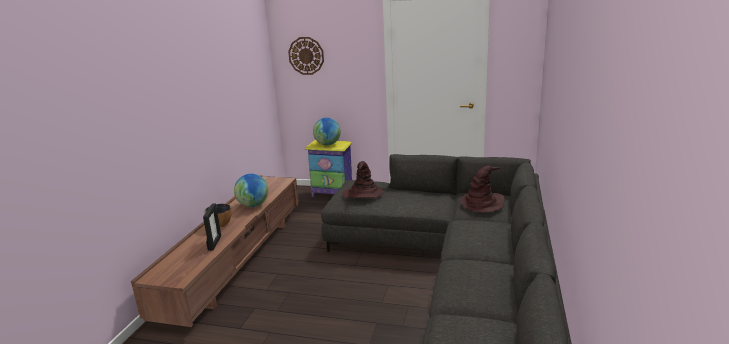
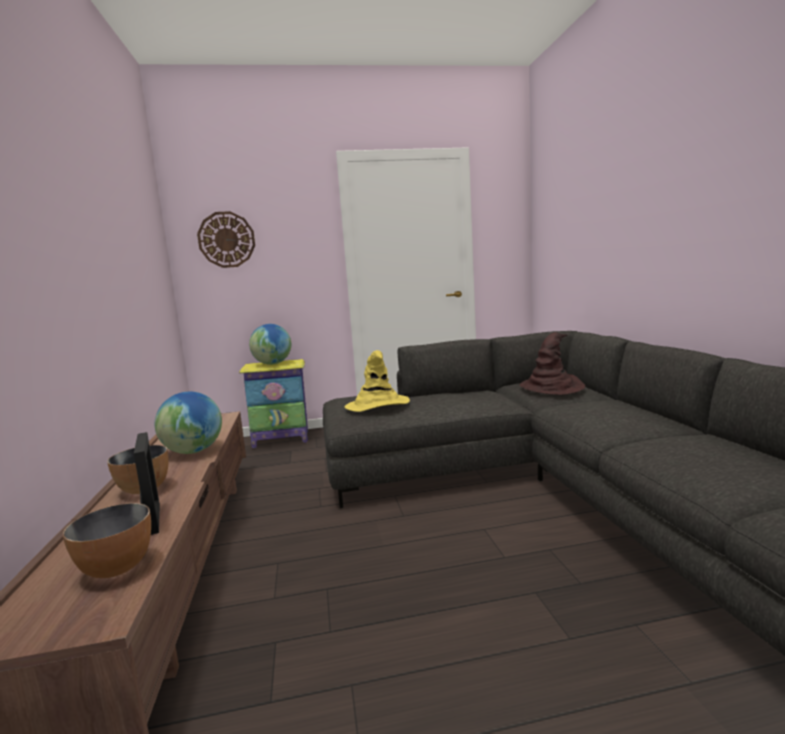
camera: 25 degrees left, 10 degrees down
(192, 262) = (117, 568): none -> bowl
(363, 194) = (377, 405): brown hat -> yellow hat

